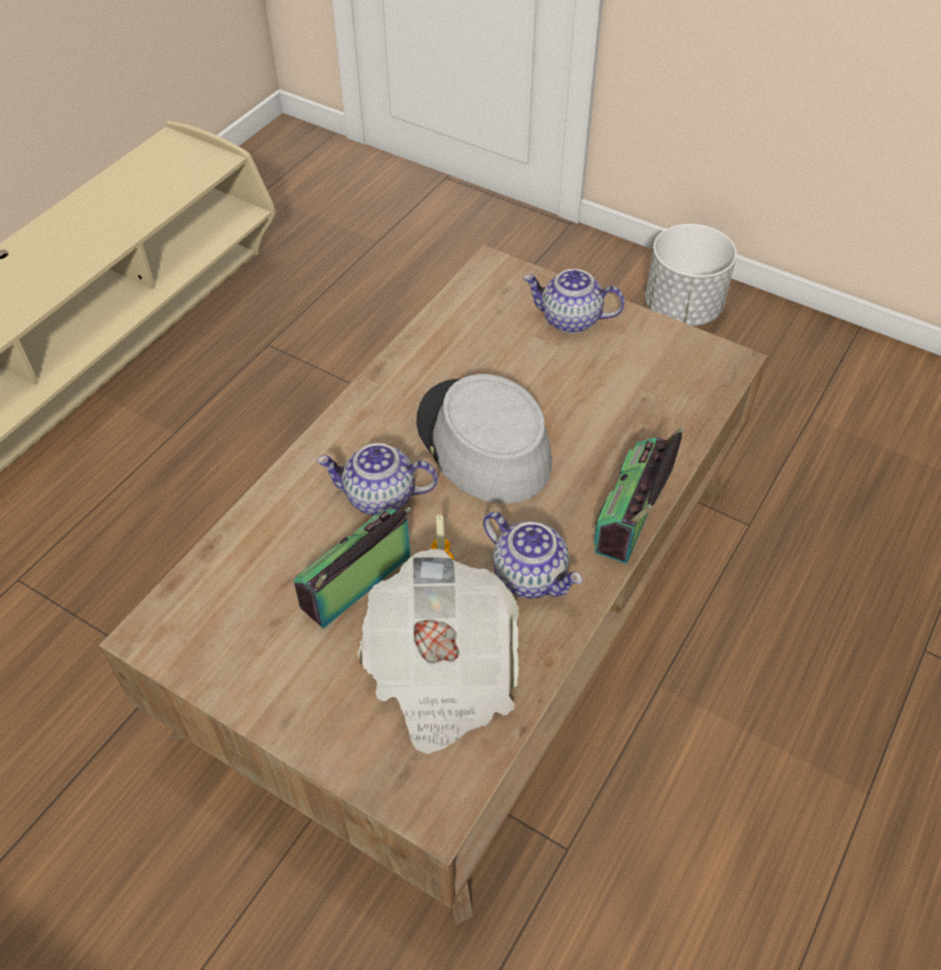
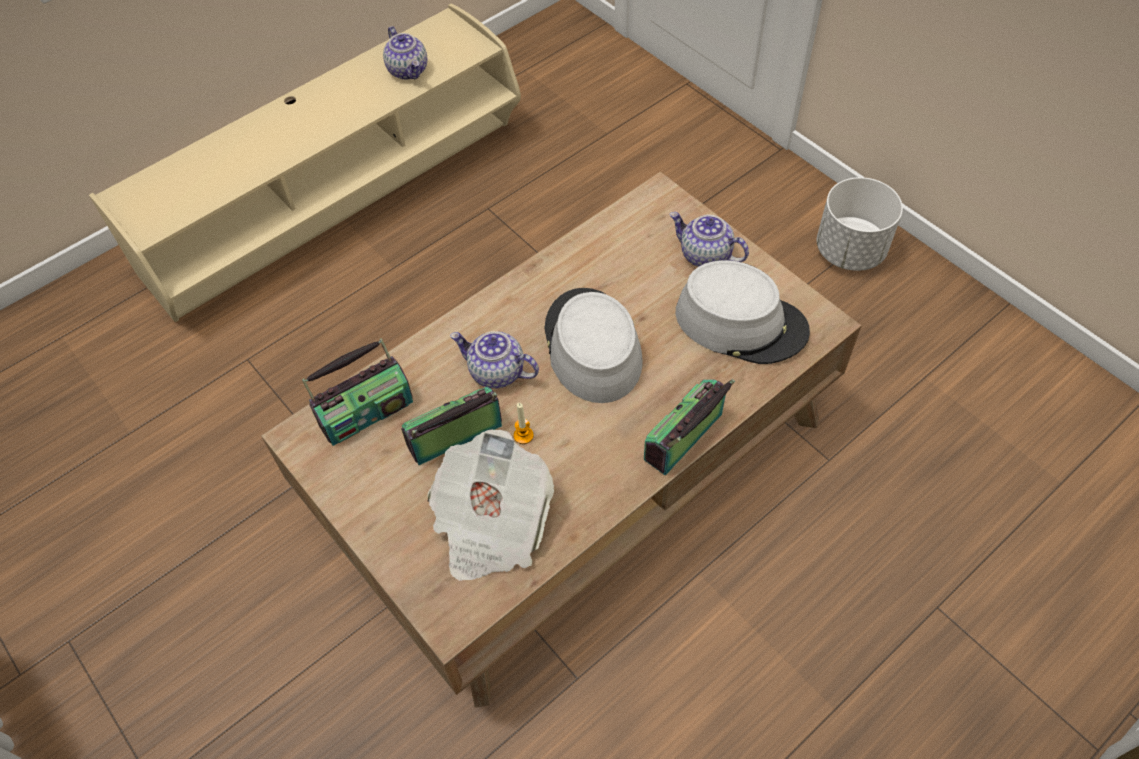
camera: 20 degrees right, 5 degrees up
(231, 582) = (366, 412): none -> radio
(531, 575) = (587, 465): teapot -> teapot (408, 70)
(639, 379) = (741, 322): none -> grey hat

